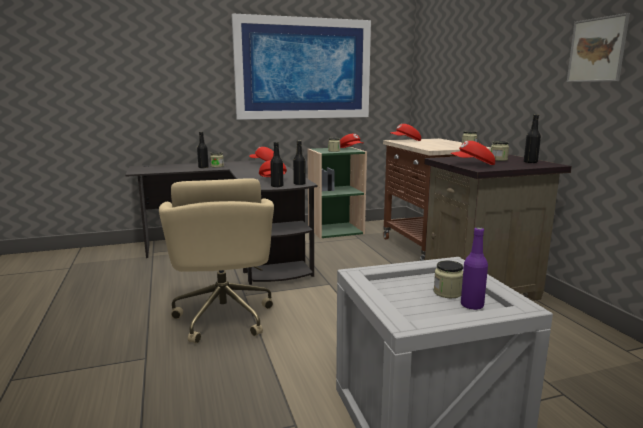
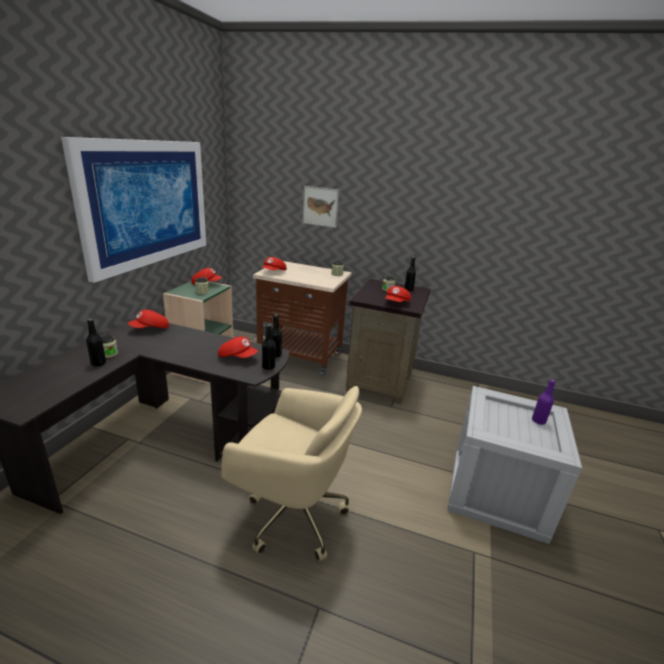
camera: 55 degrees left, 10 degrees up
(447, 292) = (517, 418): jar -> none
(597, 50) = (446, 214): picture -> picture (320, 206)

